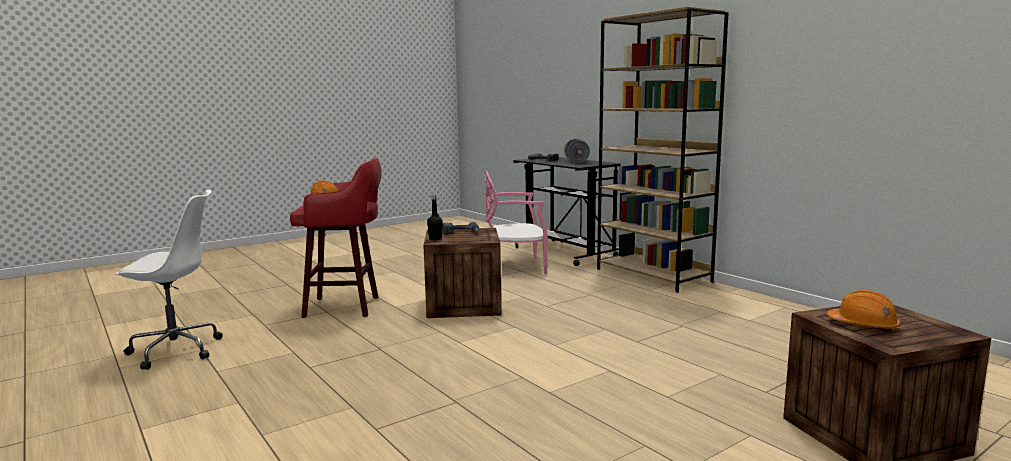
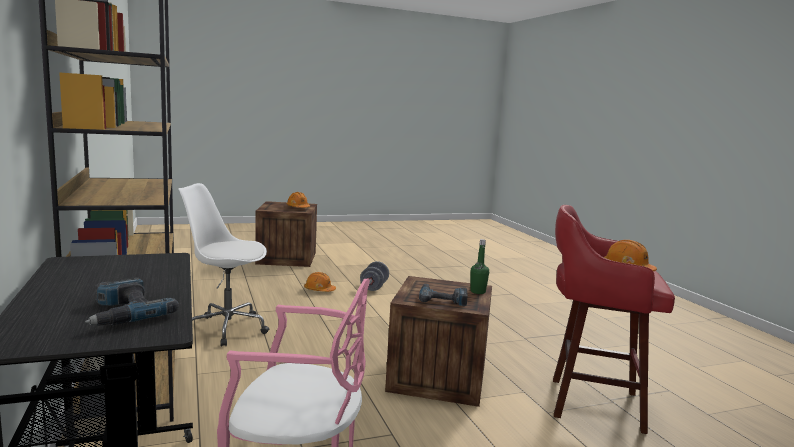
camera: 165 degrees left, 0 degrees up
(178, 350) = (718, 370): white office chair -> white office chair (225, 329)
(435, 239) = (478, 291): black bottle -> green bottle
(576, 161) = (95, 282): grey dumbbell -> grey dumbbell (374, 287)
(674, 367) = (319, 290): none -> orange hard hat

